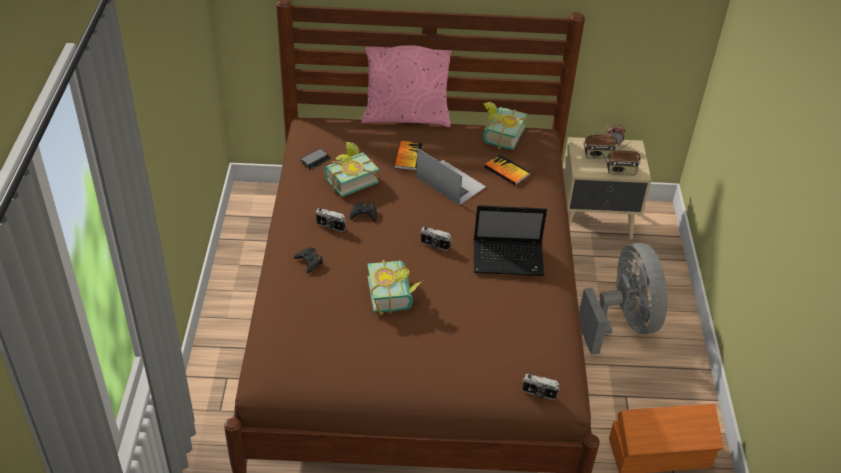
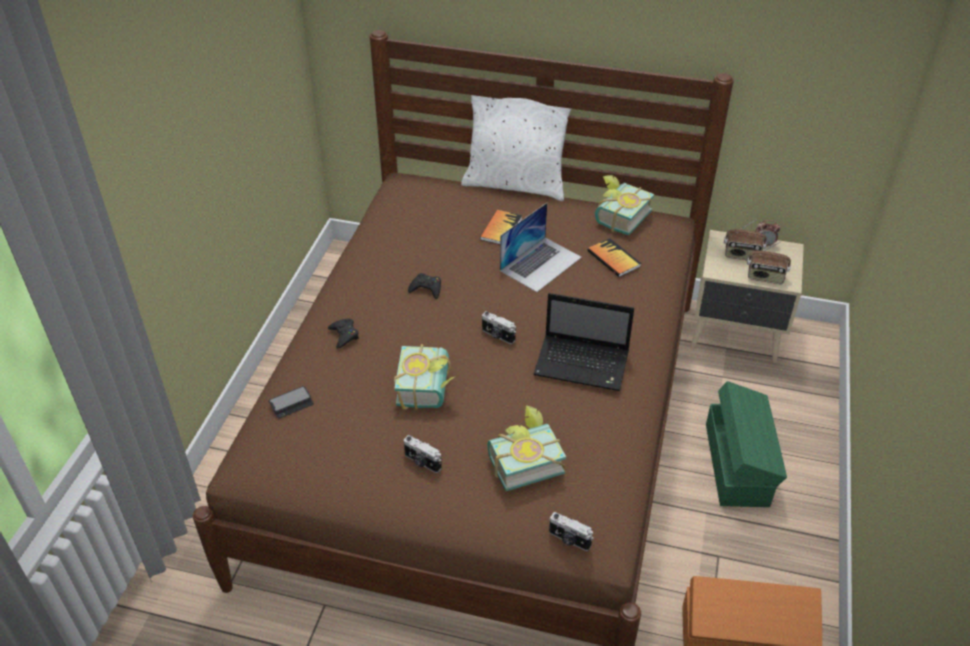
camera: 15 degrees right, 0 degrees up
(315, 160) = (393, 220): phone -> phone (291, 403)
(330, 226) = (382, 298): camera -> camera (422, 462)
(349, 179) = (423, 247): book -> book (523, 460)
(406, 116) = (516, 183): pink pillow -> white pillow
(450, 182) = (541, 263): laptop -> laptop turned 75 degrees clockwise
(622, 323) = (738, 463): grey fan -> green storage box

